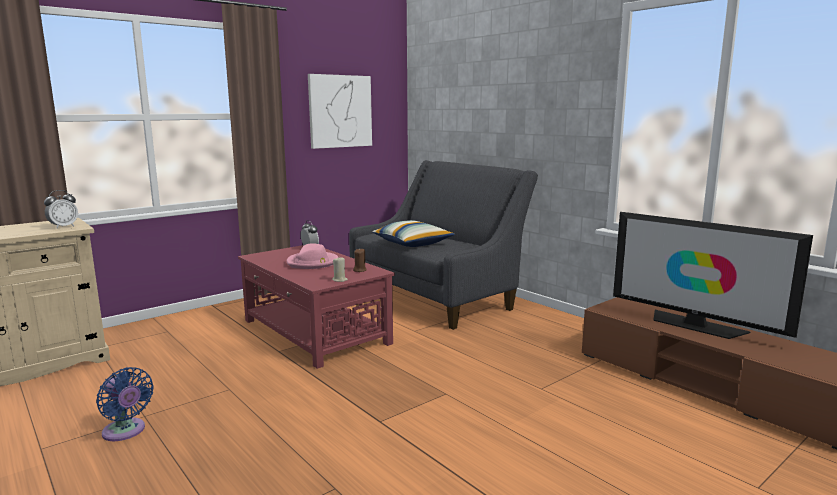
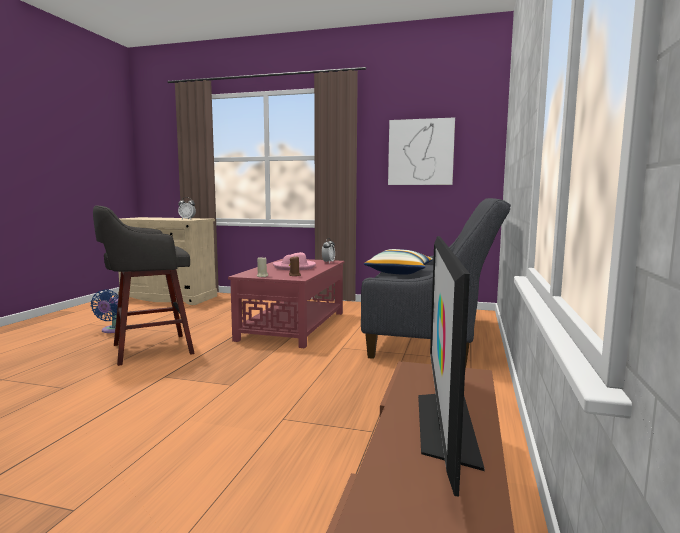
camera: 55 degrees right, 5 degrees down
(268, 417) = (149, 349): none -> grey stool

